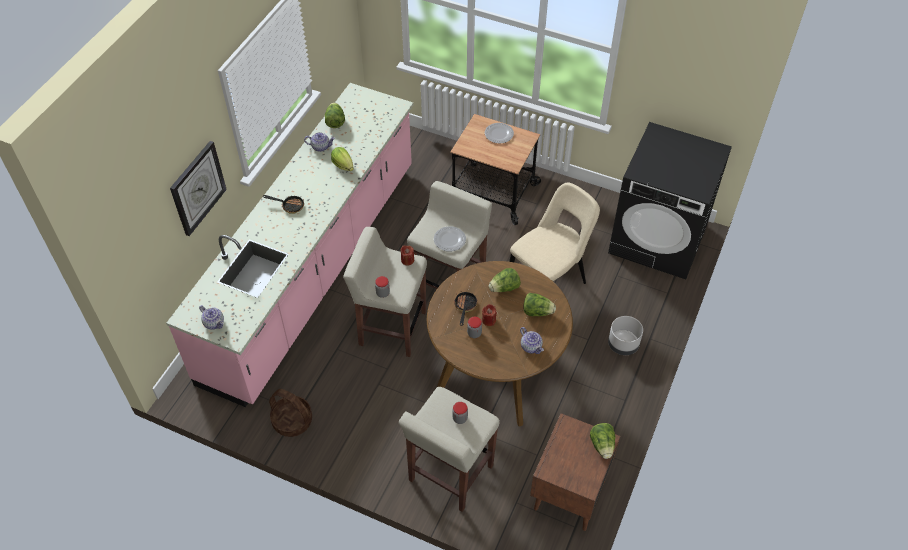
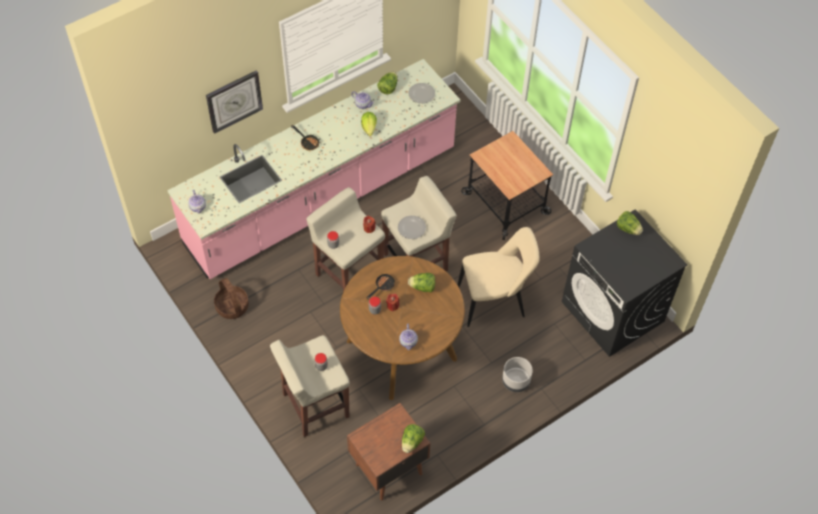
camera: 30 degrees right, 5 degrees up
(499, 134) = (519, 158): plate -> plate (422, 94)
(537, 312) = (433, 318): lettuce -> lettuce (628, 229)

